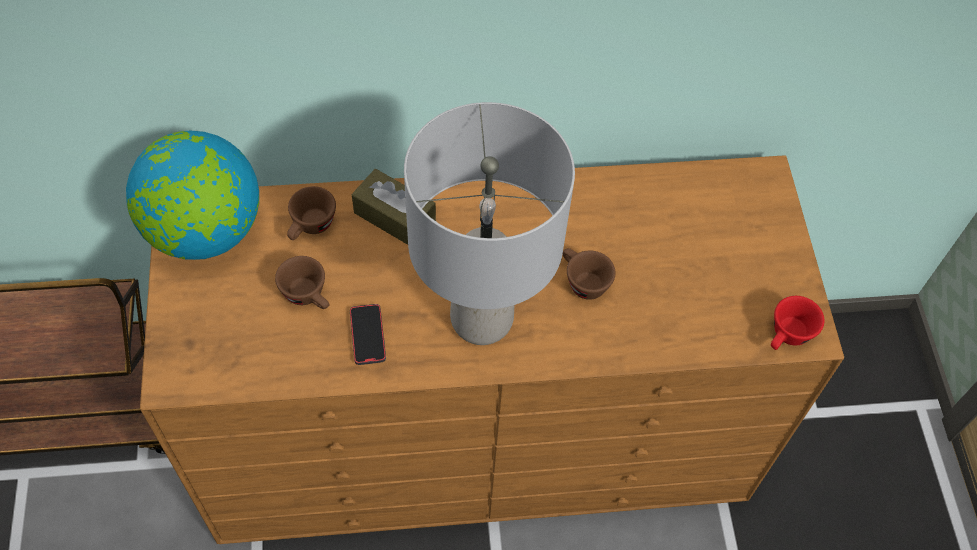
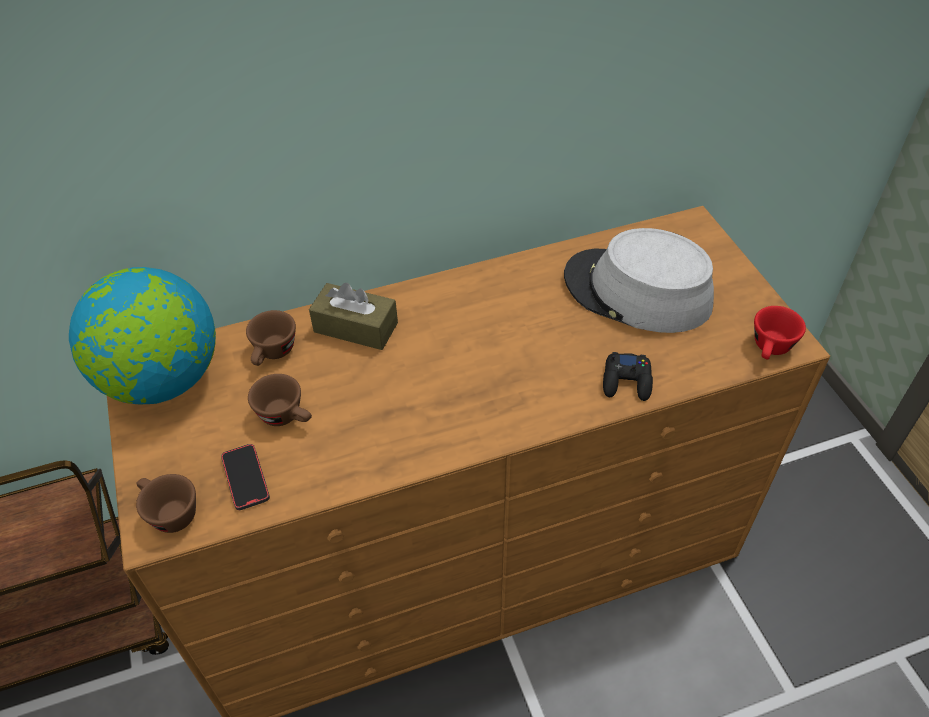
camera: 10 degrees left, 10 degrees down
(367, 335) = (358, 439): phone -> phone (245, 478)
(482, 321) = (471, 400): grey table lamp -> none
(582, 282) = (558, 344): brown cup -> brown cup (169, 513)
(634, 337) = (627, 381): none -> black game controller
(679, 242) = (637, 292): none -> grey hat

